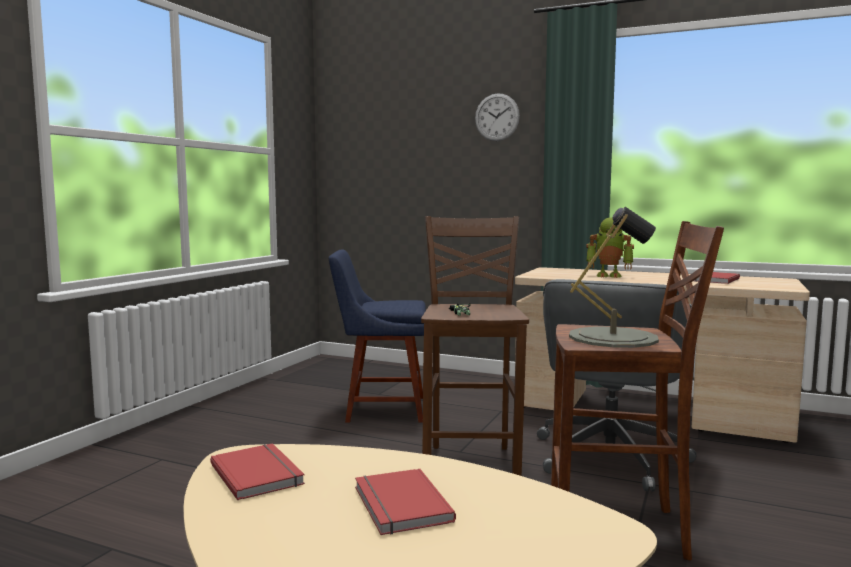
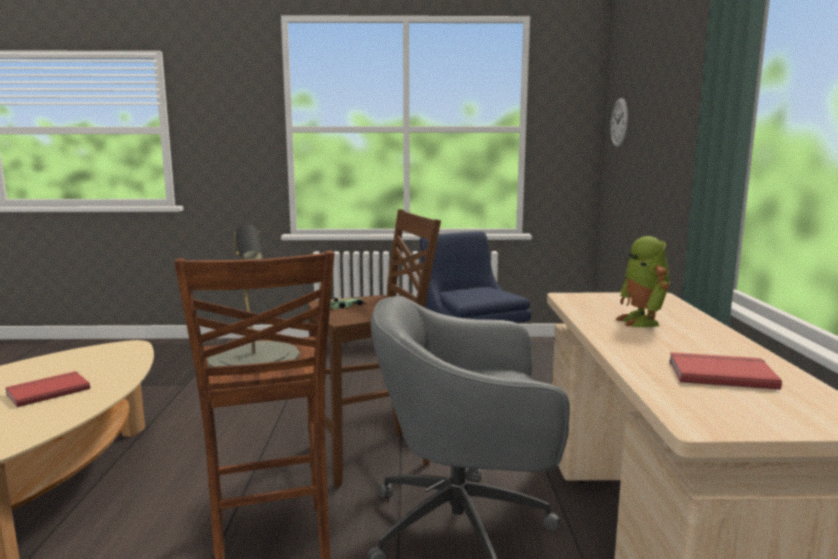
camera: 65 degrees right, 5 degrees up
(259, 473) = (101, 354): red book -> none
(497, 117) = (692, 78): wall clock -> wall clock (619, 123)

